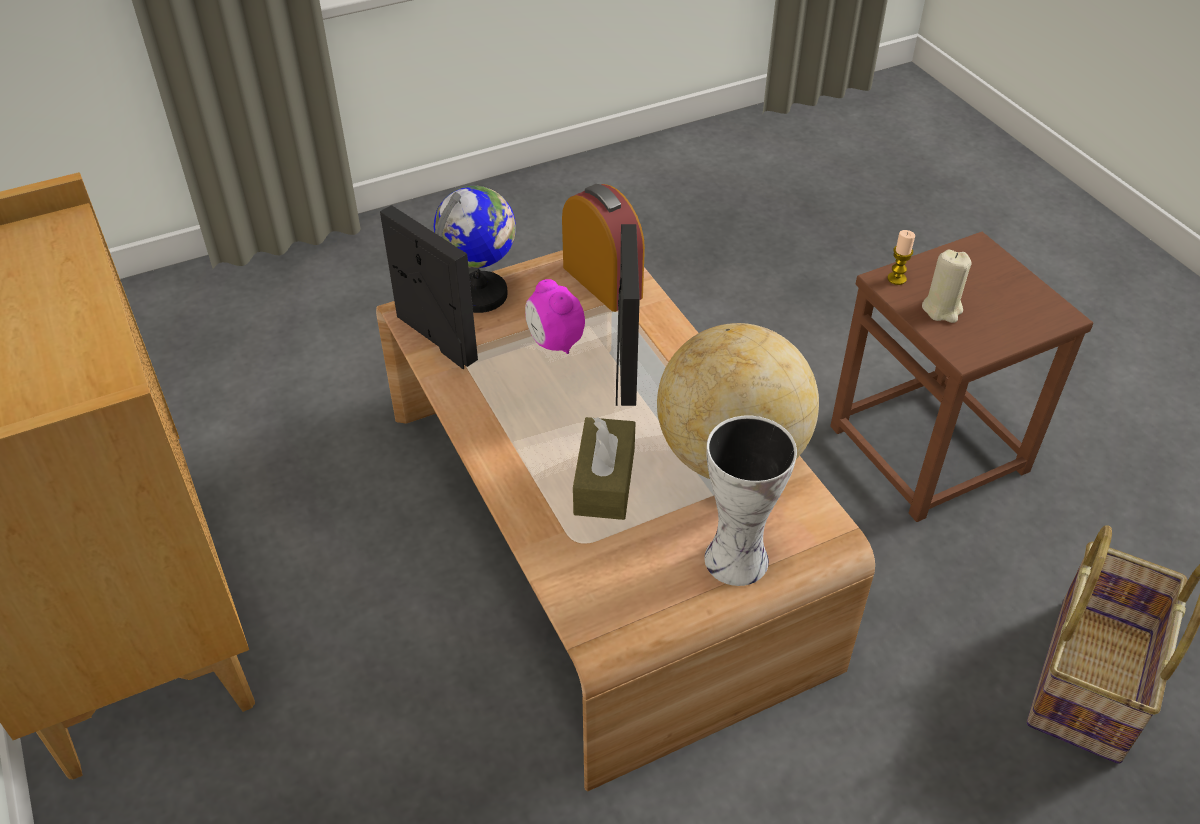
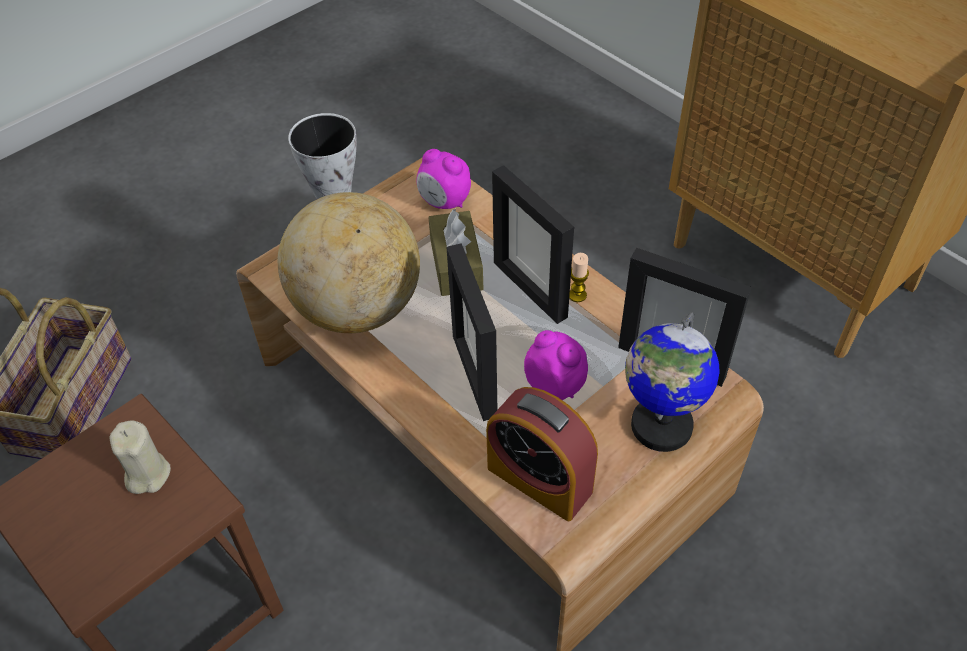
camera: 165 degrees right, 5 degrees up
(532, 434) = (531, 288): none -> picture frame
(589, 570) = (444, 202): none -> alarm clock
(896, 279) = (195, 508): candle -> candle (577, 295)

